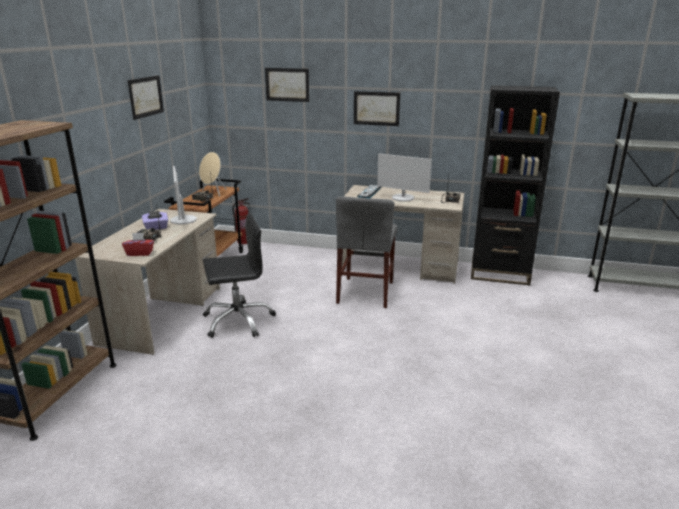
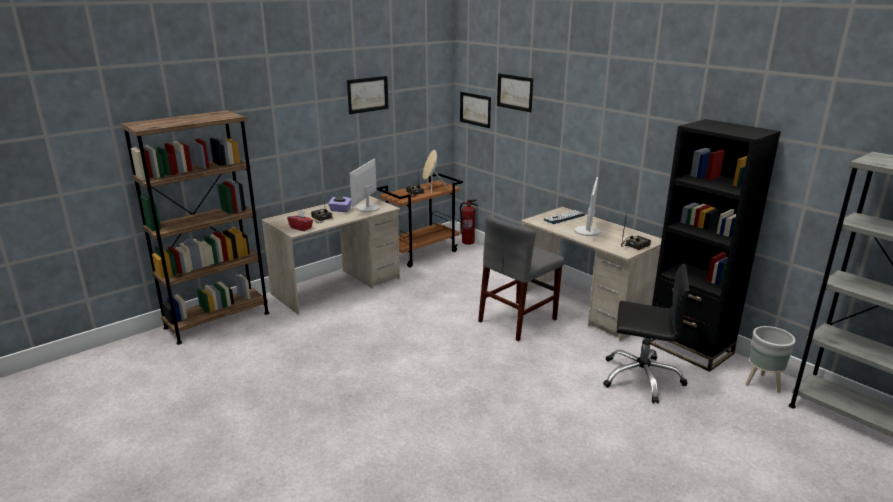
camera: 35 degrees right, 0 degrees up
(238, 320) = (383, 309): black office chair -> black office chair (641, 377)
(376, 108) = (589, 128): picture -> picture (475, 109)
(403, 198) = (587, 231): monitor -> monitor turned 135 degrees counterclockwise
(565, 282) = (763, 384): none -> grey planter

